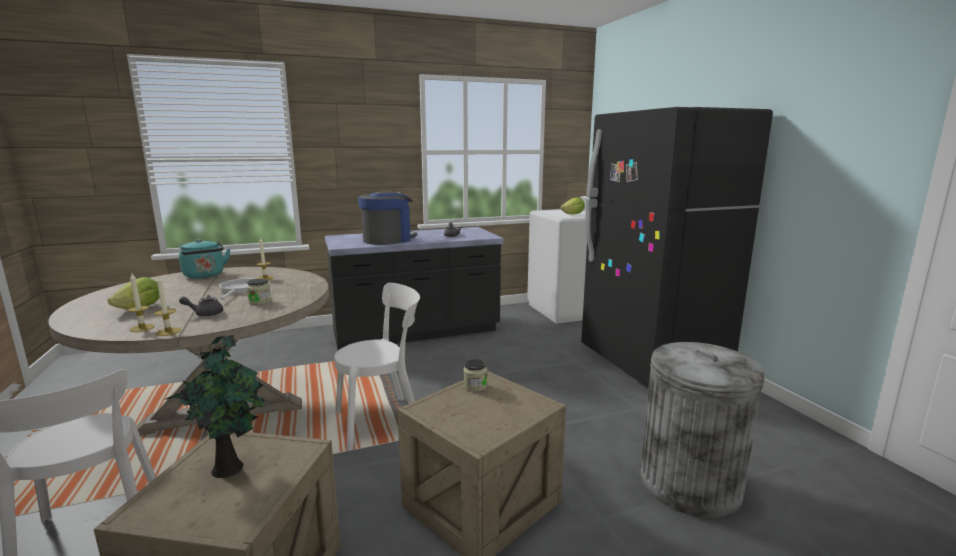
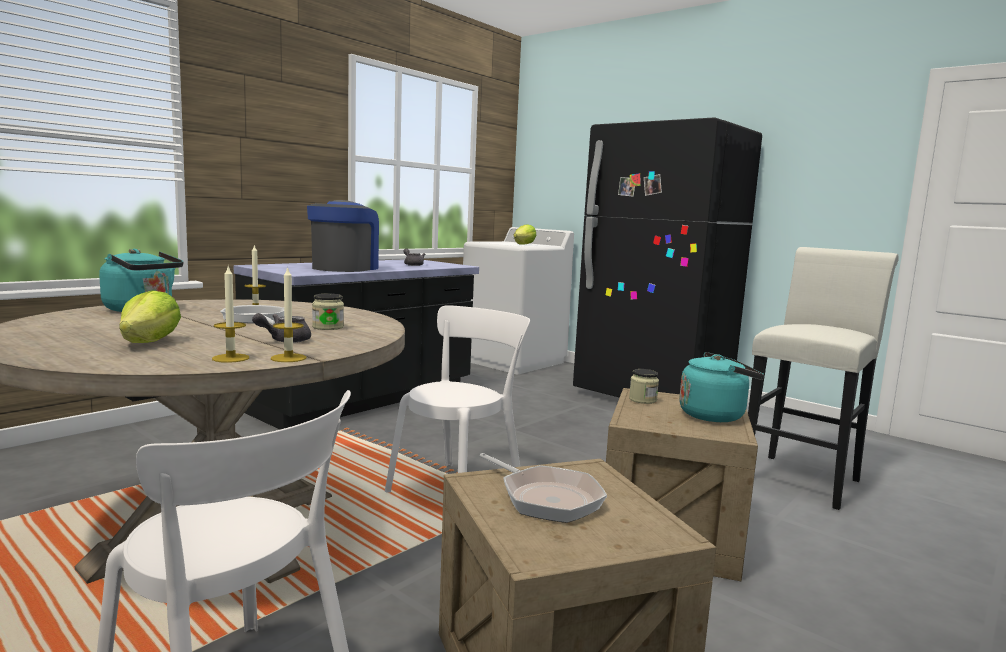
camera: 30 degrees left, 5 degrees down
(230, 467) = (546, 498): potted plant -> frying pan
(505, 416) = (715, 415): none -> turquoise kettle
(690, 484) = (803, 478): grey trash can -> white stool

